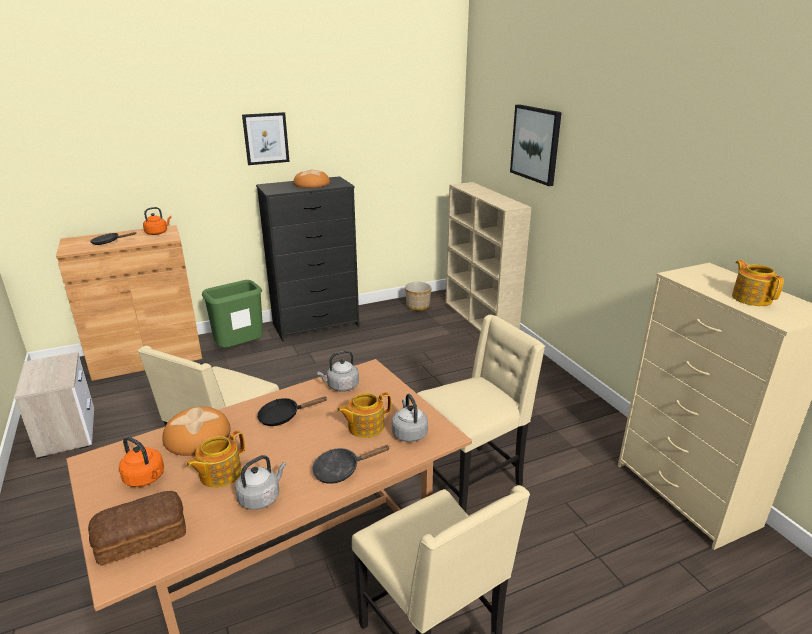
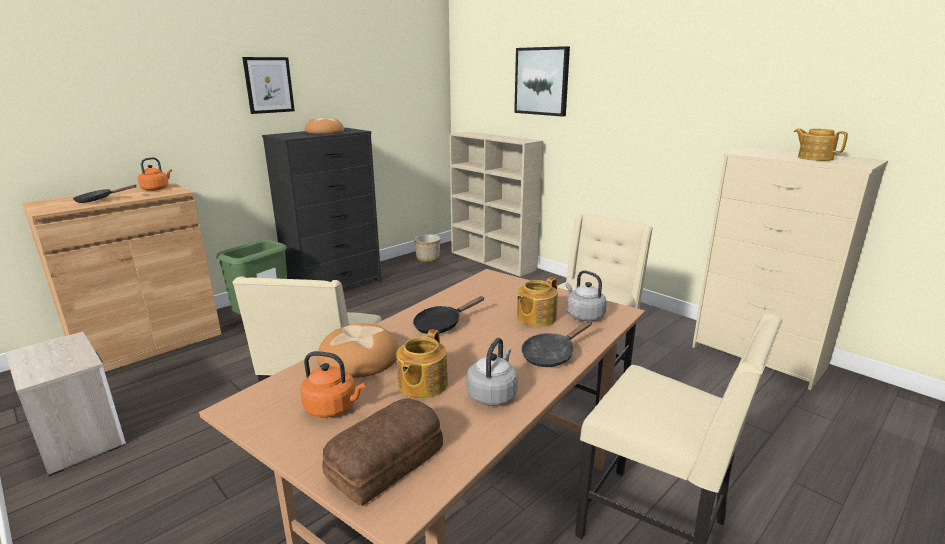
camera: 20 degrees left, 5 degrees down
(341, 386) = (476, 293): grey kettle -> none

